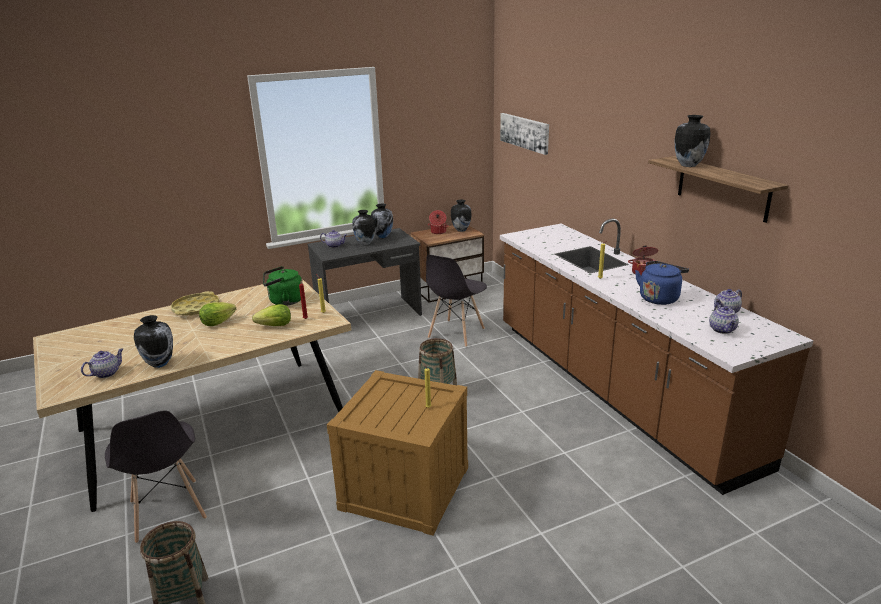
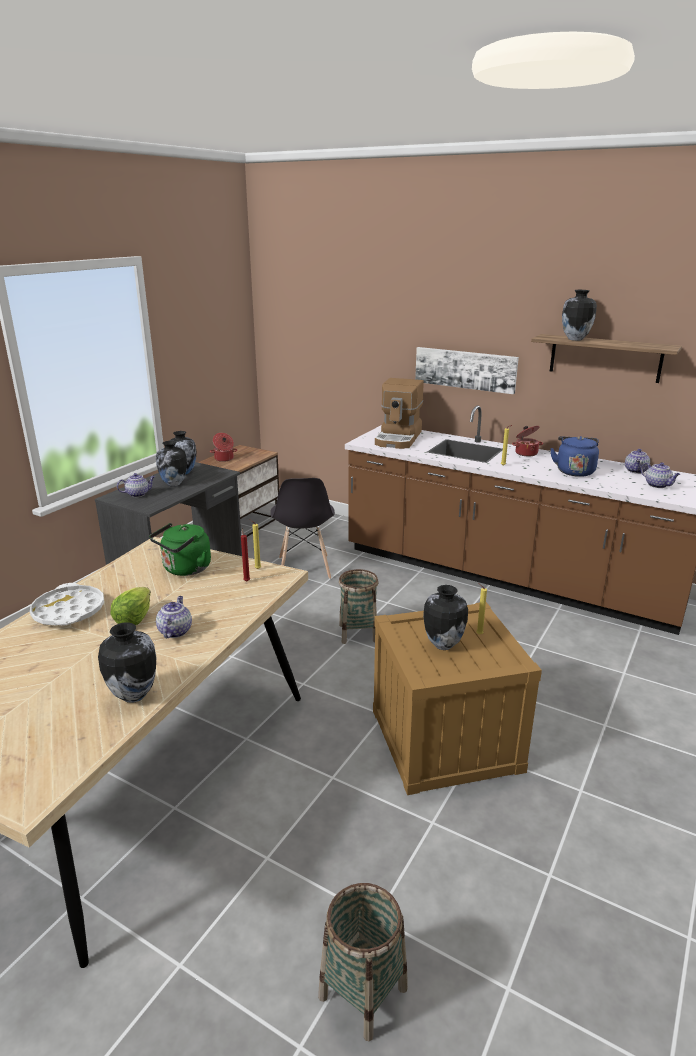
camera: 35 degrees left, 0 degrees up
(107, 373) = (66, 737): teapot -> teapot (175, 631)
(167, 511) = (203, 904): grey chair -> none
(196, 308) = (68, 611): yellow tray -> white tray
(275, 326) = (222, 600): lettuce -> none
(461, 230) = (247, 452): vase -> vase (442, 645)
(524, 132) = (312, 330): picture -> picture (465, 369)
(551, 238) = (399, 438): none -> coffee machine

